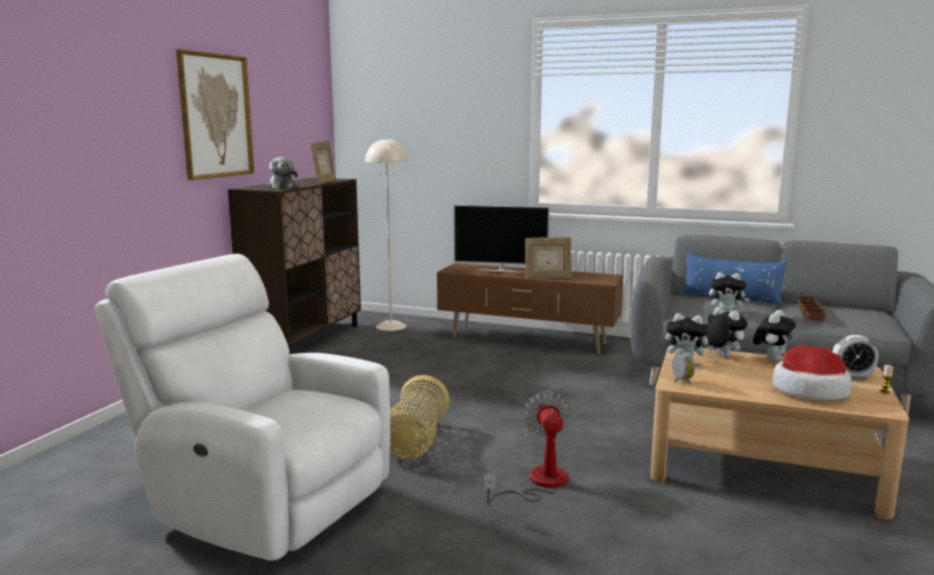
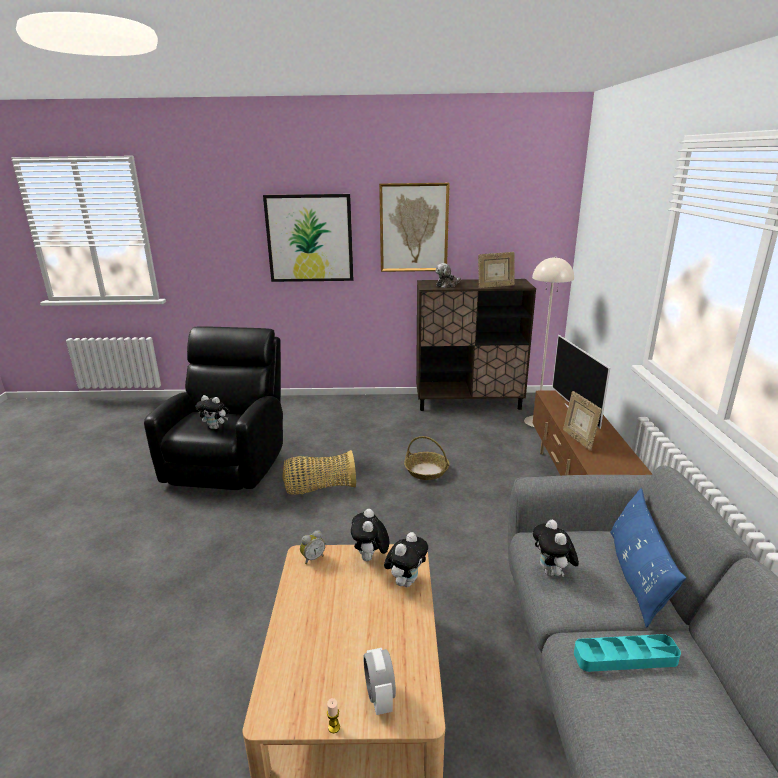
camera: 70 degrees right, 10 degrees up
(96, 131) = (309, 238): none -> picture
(263, 501) = (229, 463): white armchair -> black armchair
(434, 384) = (426, 471): none -> basket
(538, 483) = (275, 553): fan -> none
(771, 359) = (417, 623): plush toy -> plush toy (216, 427)
(809, 390) = (316, 651): hat -> none
(810, 312) = (625, 657): brown tray -> turquoise tray

